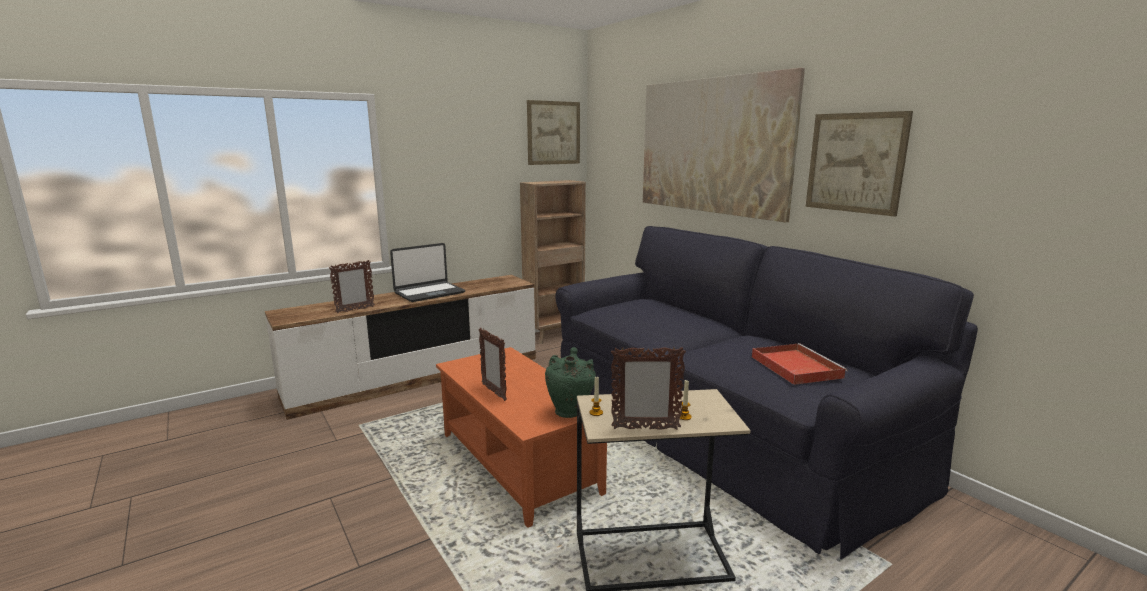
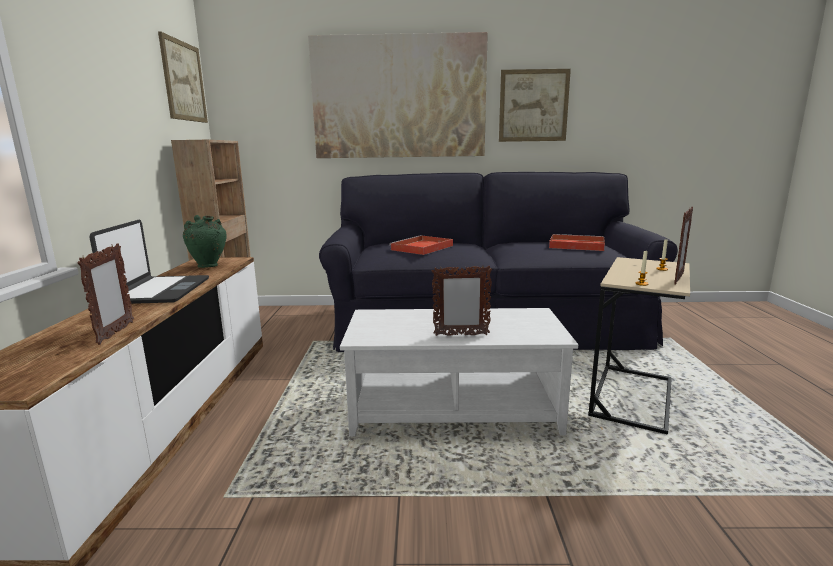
camera: 55 degrees left, 0 degrees up
(519, 462) = (454, 409): orange coffee table -> white coffee table
(570, 412) = (539, 319): green vase -> green vase (209, 266)
(647, 314) = (421, 248): none -> red tray

